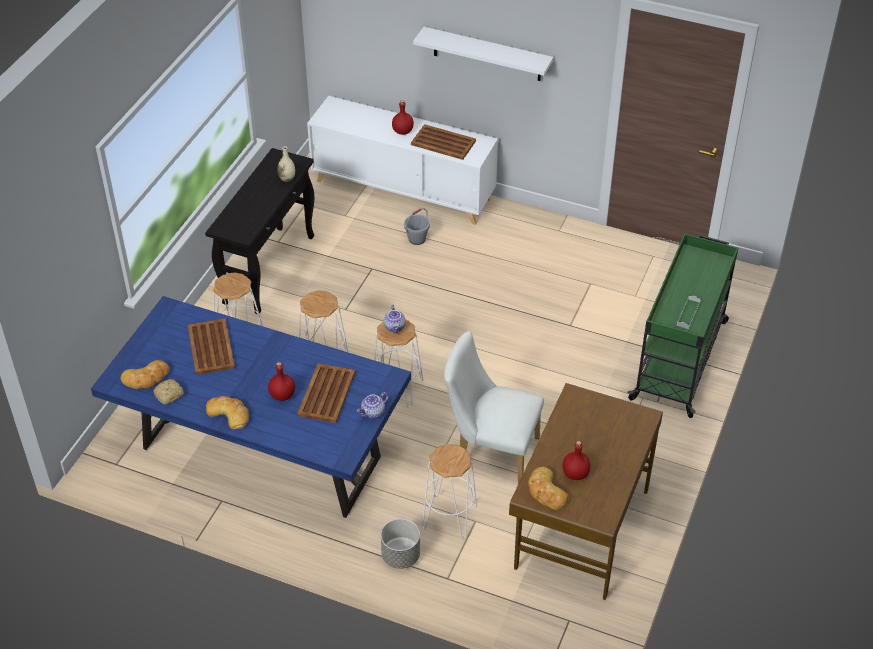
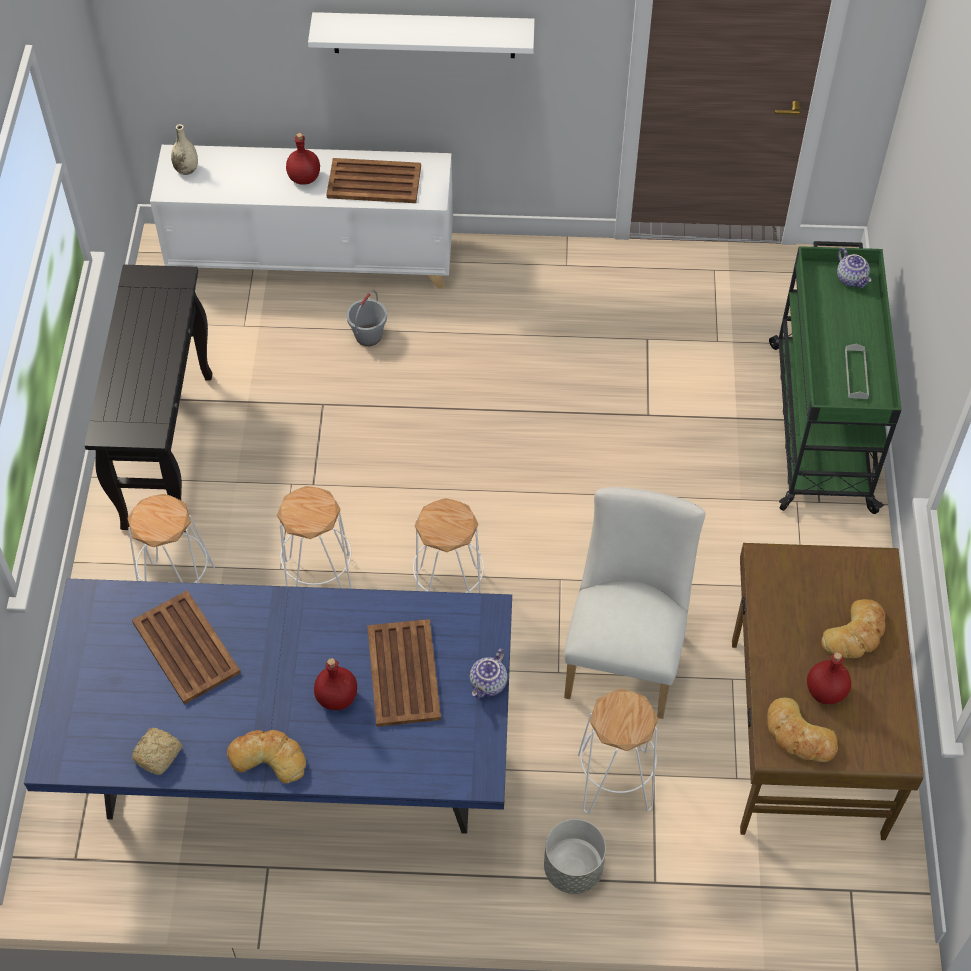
camera: 20 degrees left, 10 degrees up
(146, 378) = (107, 735): bread -> bread (856, 634)
(287, 178) = (171, 313): beige vase -> beige vase (186, 170)
(395, 327) = (443, 518): teapot -> teapot (852, 278)
(490, 451) = (625, 654): white chair -> white chair turned 105 degrees clockwise

